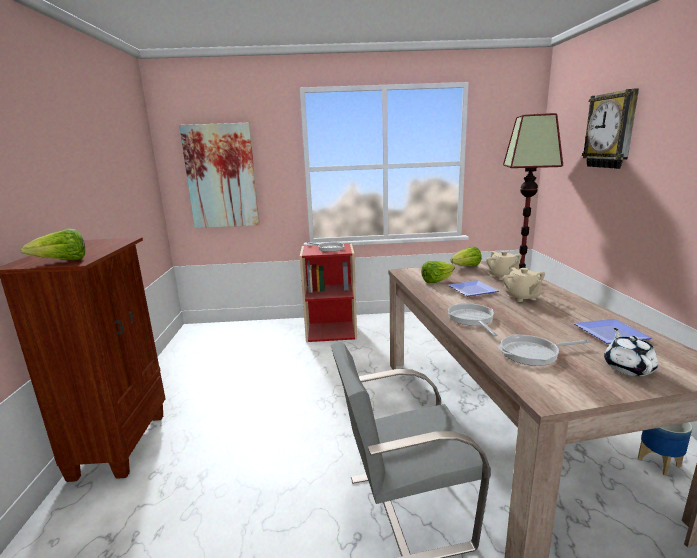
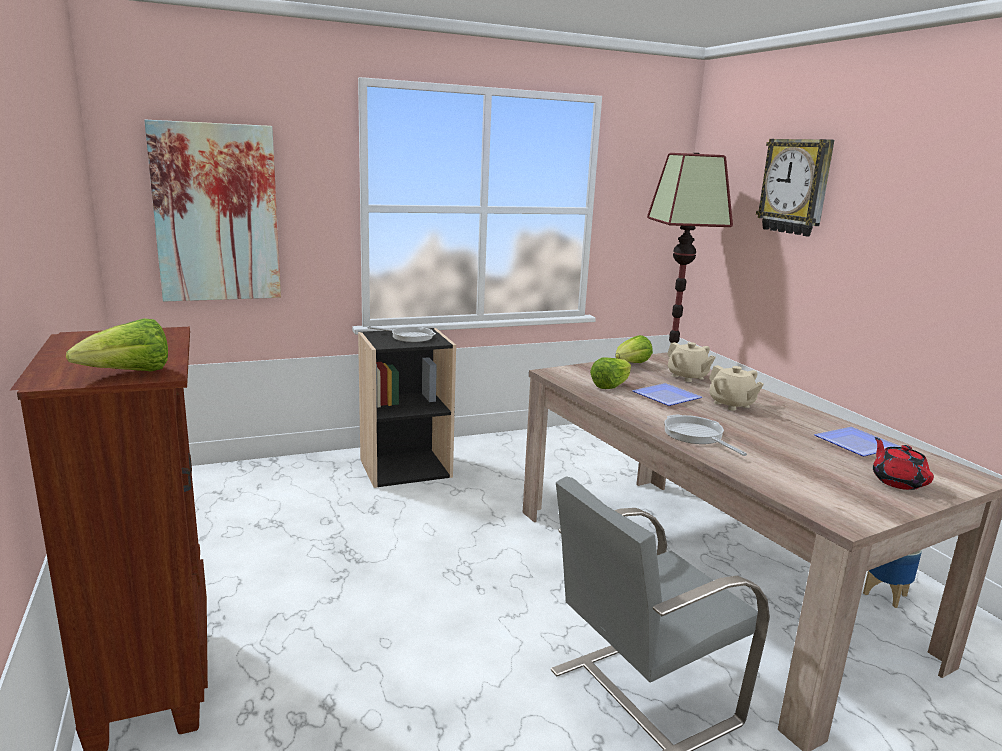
camera: 20 degrees left, 0 degrees up
(332, 331) = (406, 468): red bookcase -> black bookcase
(533, 353) = (795, 473): frying pan -> none
(628, 368) = (897, 481): white teapot -> red teapot

